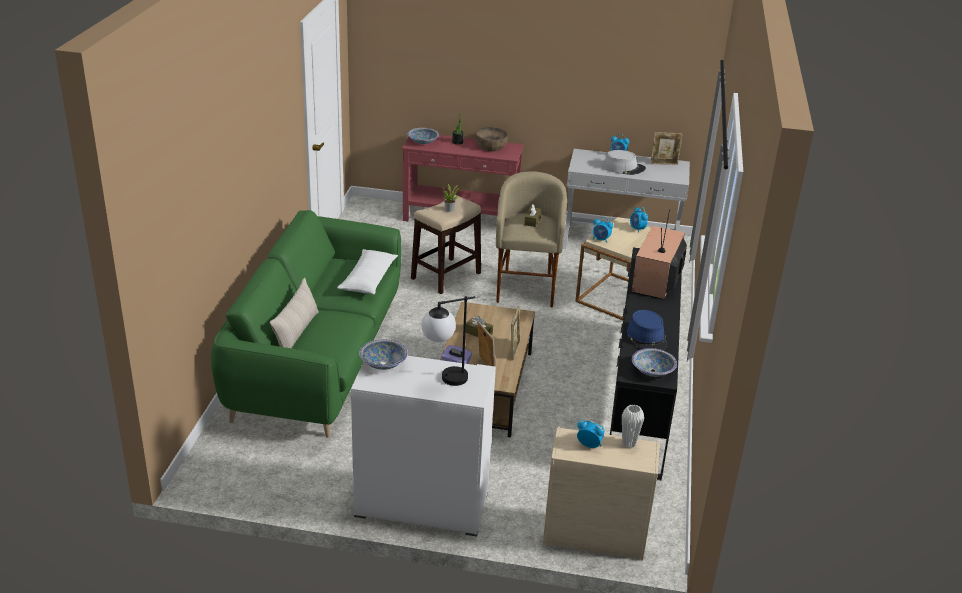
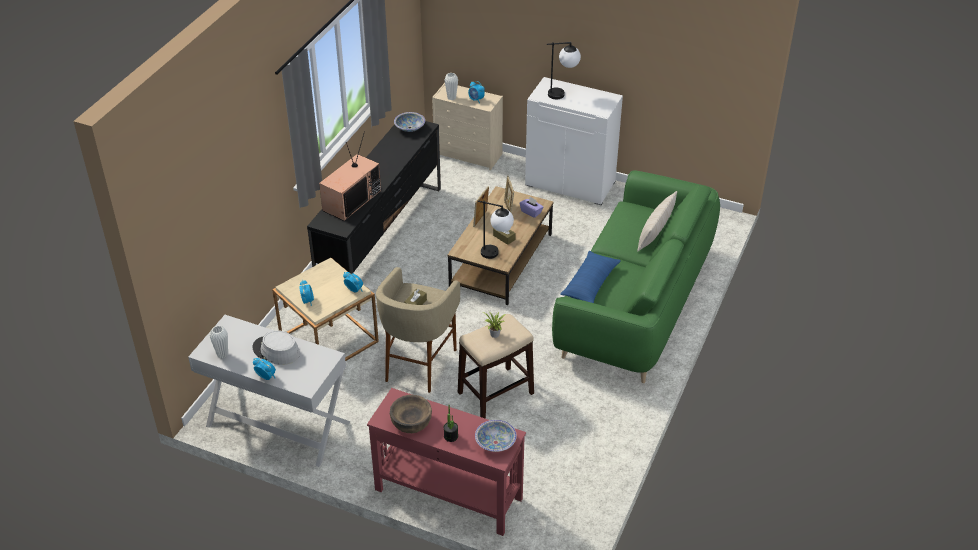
camera: 165 degrees left, 10 degrees up
(368, 279) = (590, 283): white pillow -> blue pillow
(383, 363) = (600, 108): bowl -> none
(480, 316) = (496, 254): none -> table lamp
(647, 338) = (396, 151): blue hat -> none
(664, 163) = (222, 354): picture frame -> white vase

